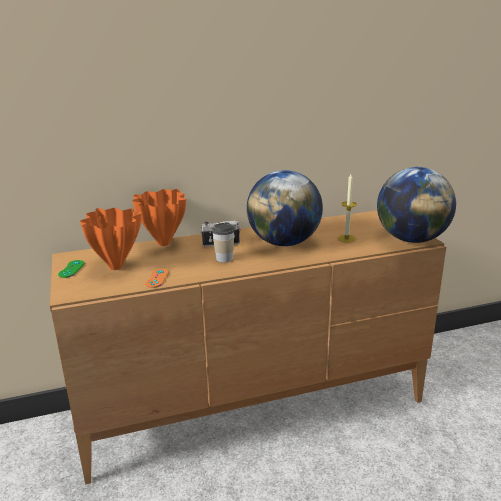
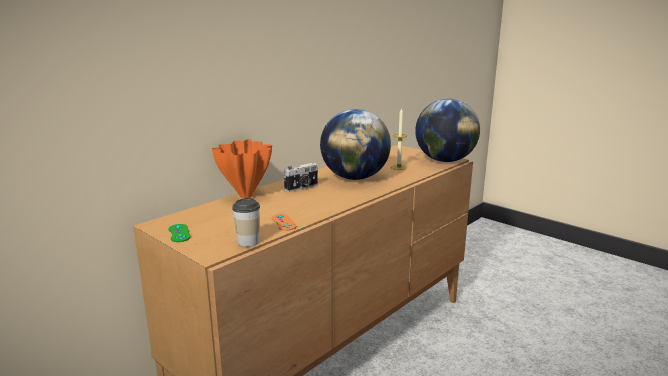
camera: 30 degrees left, 5 degrees down
(116, 267) = (228, 222): orange vase -> none
(224, 259) = (322, 197): cup -> cup (248, 242)

